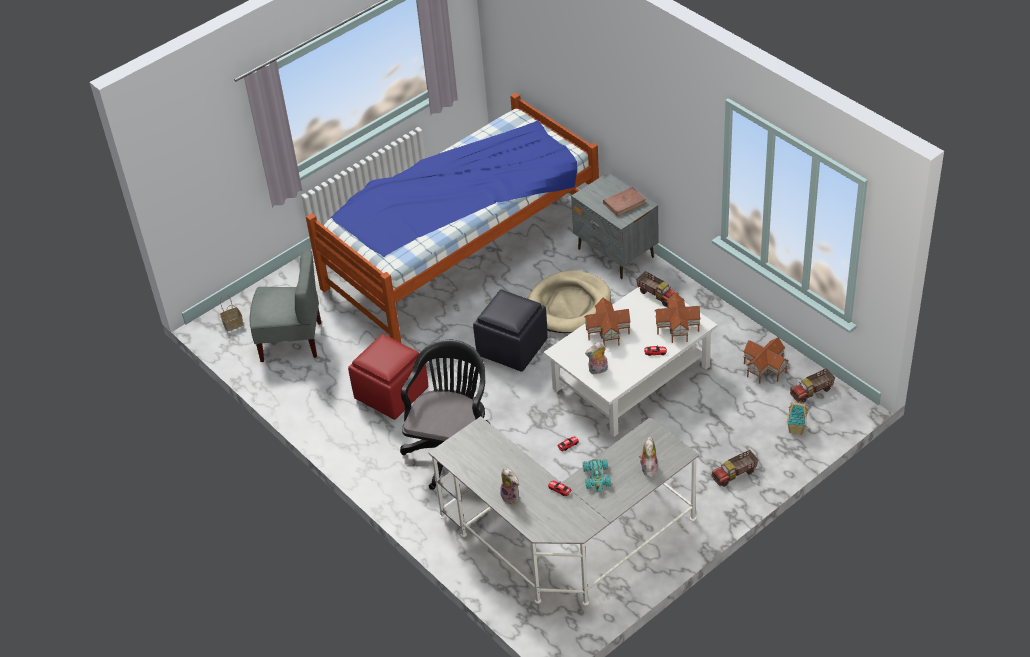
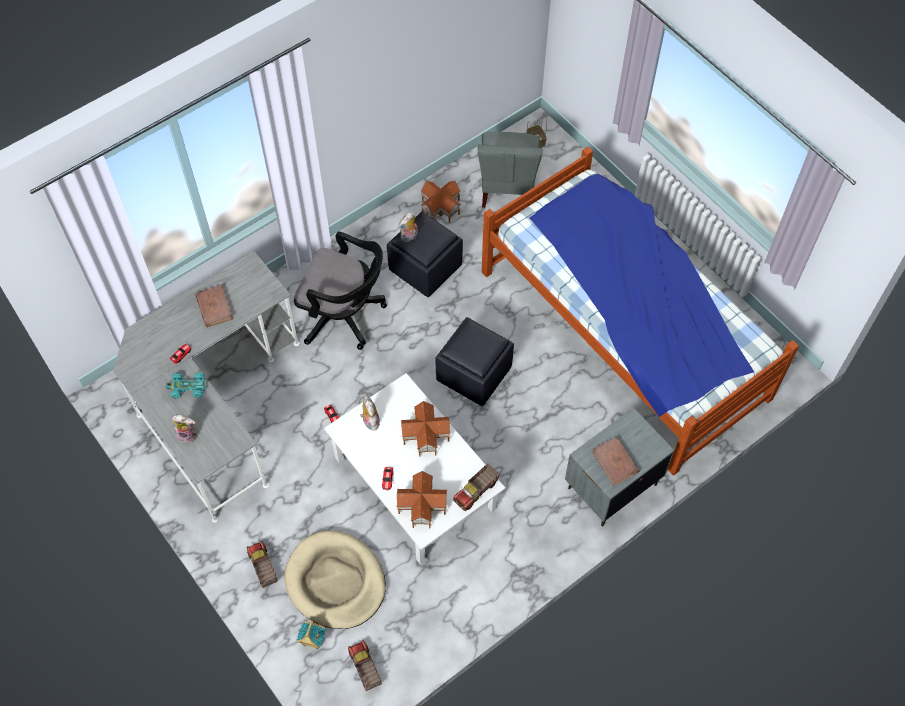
camera: 90 degrees right, 15 degrees up
(390, 394) = (425, 267): red ottoman -> black ottoman
(500, 472) = (214, 307): none -> brown book
(511, 497) = (182, 315): plush toy -> plush toy (409, 237)
(569, 305) = (531, 431): beige dog bed -> beige dog bed (335, 581)
(764, 367) = (410, 623): toy house -> toy house (441, 207)

